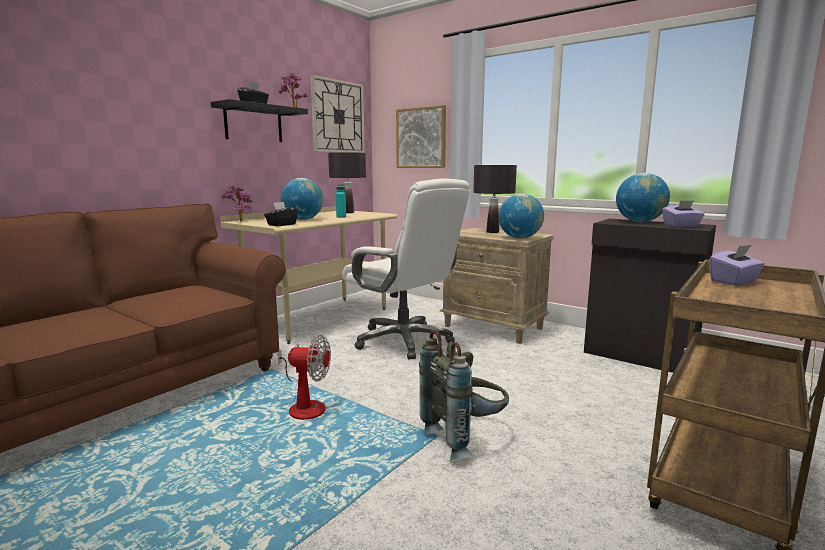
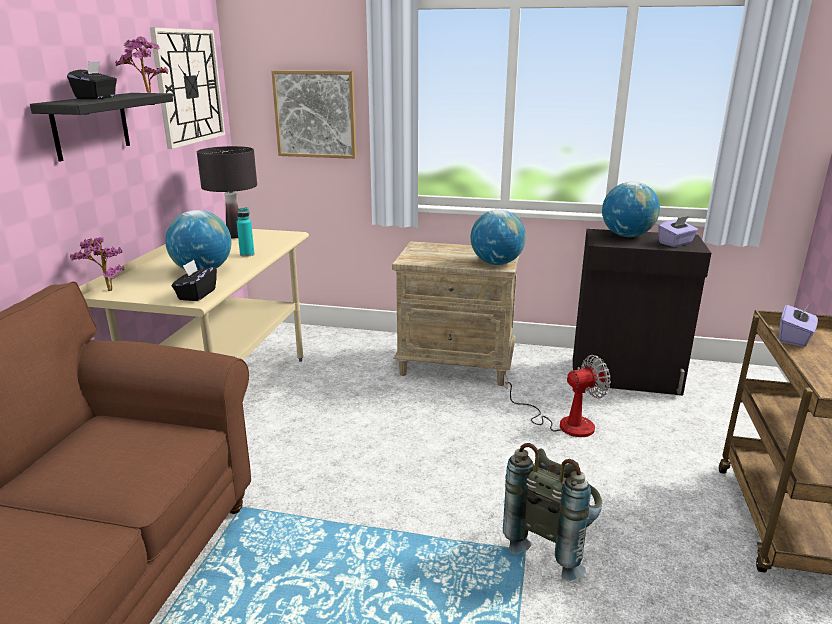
camera: 25 degrees left, 10 degrees up
(303, 405) = (339, 556): fan -> fan (564, 423)
(404, 341) = (372, 412): white office chair -> none
(492, 232) = (449, 251): black table lamp -> none

